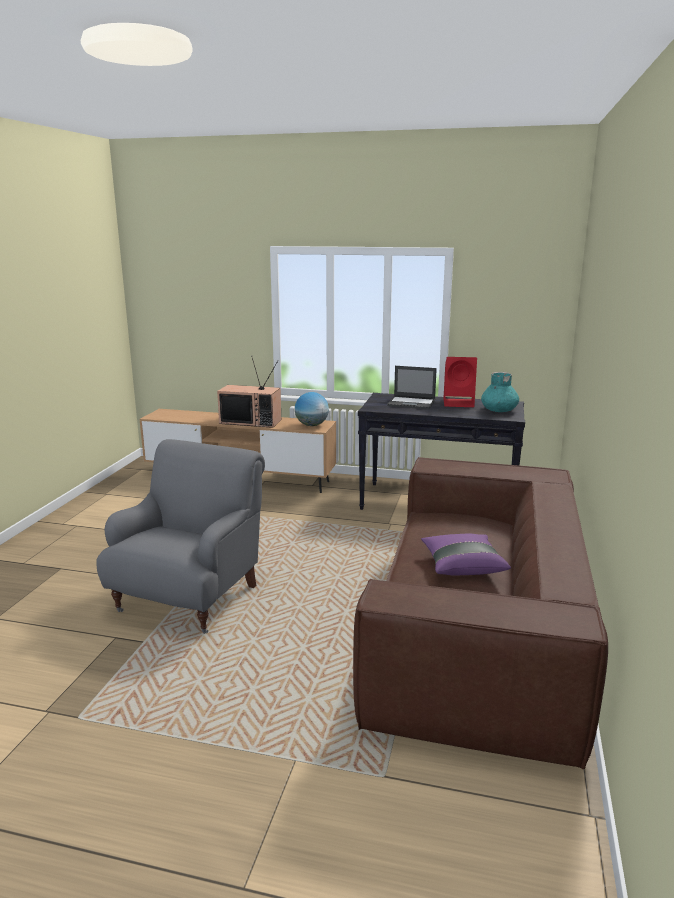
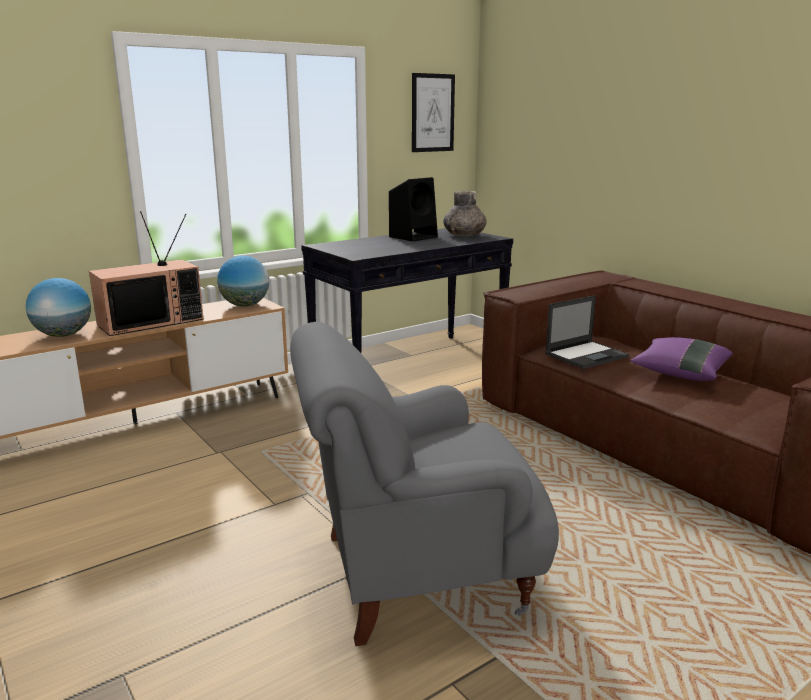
camera: 50 degrees left, 0 degrees up
(190, 598) = (416, 573): grey armchair -> grey armchair turned 75 degrees counterclockwise
(207, 417) = (63, 335): none -> globe
(412, 403) = (376, 245): laptop -> laptop (587, 355)
(459, 403) = (414, 237): red speaker -> black speaker
(499, 410) = (464, 235): turquoise vase -> grey vase
(522, 300) = (432, 113): none -> picture

